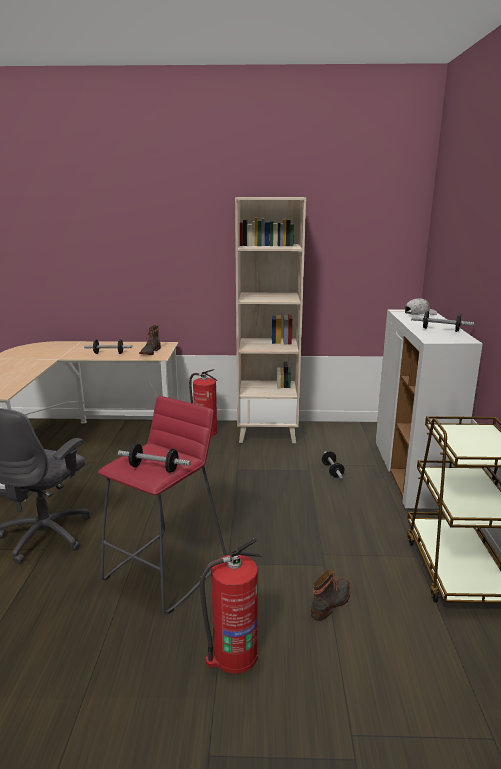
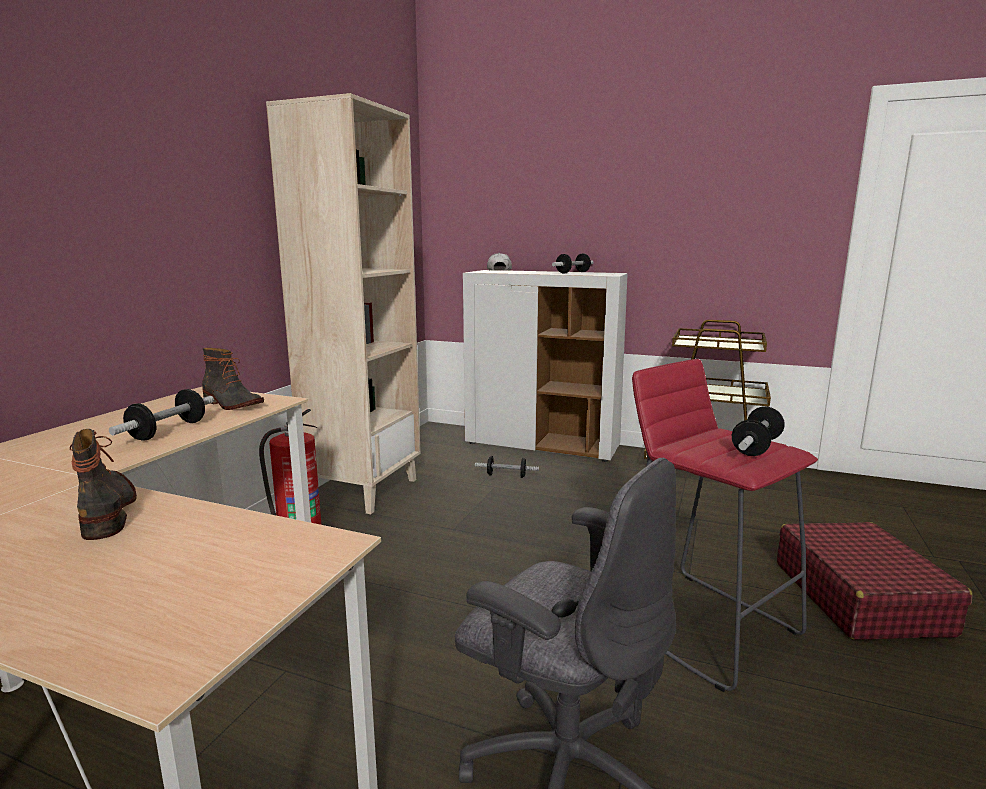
camera: 70 degrees left, 5 degrees down
(233, 655) = (859, 597): fire extinguisher -> red suitcase
(331, 602) = (760, 528): boot -> boot (108, 510)

